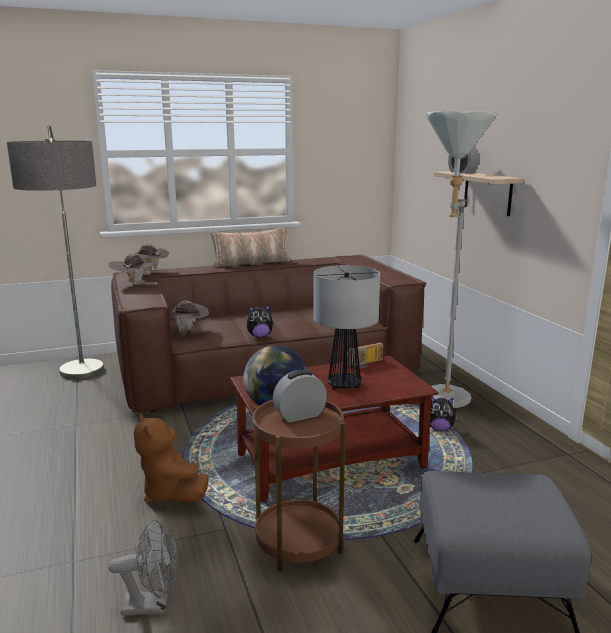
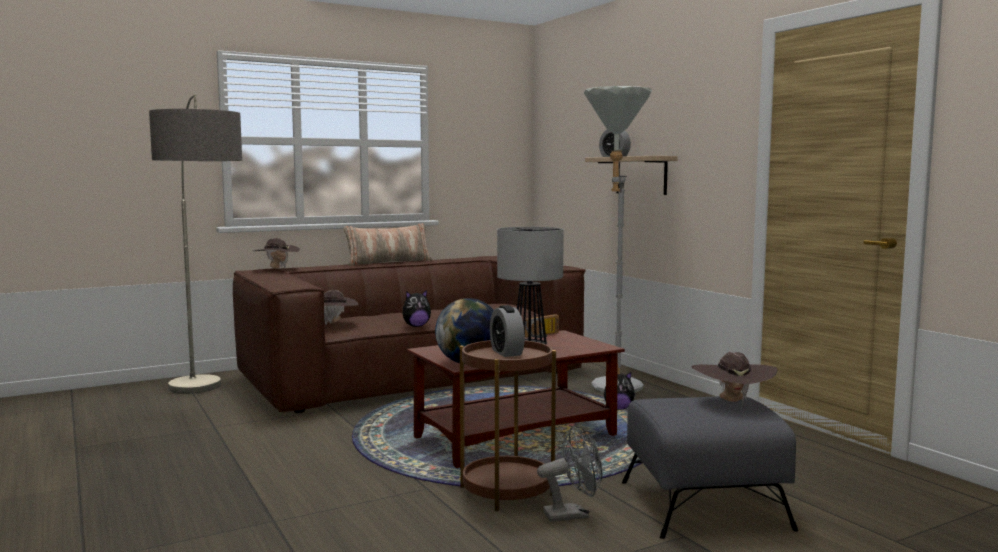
camera: 10 degrees left, 10 degrees down
(134, 283) = (269, 275): brown hat -> brown hat (732, 402)
(153, 605) = (377, 542): grey fan -> grey fan (572, 514)
(171, 493) = (354, 469): brown plush toy -> none
(300, 415) = (506, 352): alarm clock -> alarm clock turned 75 degrees counterclockwise

